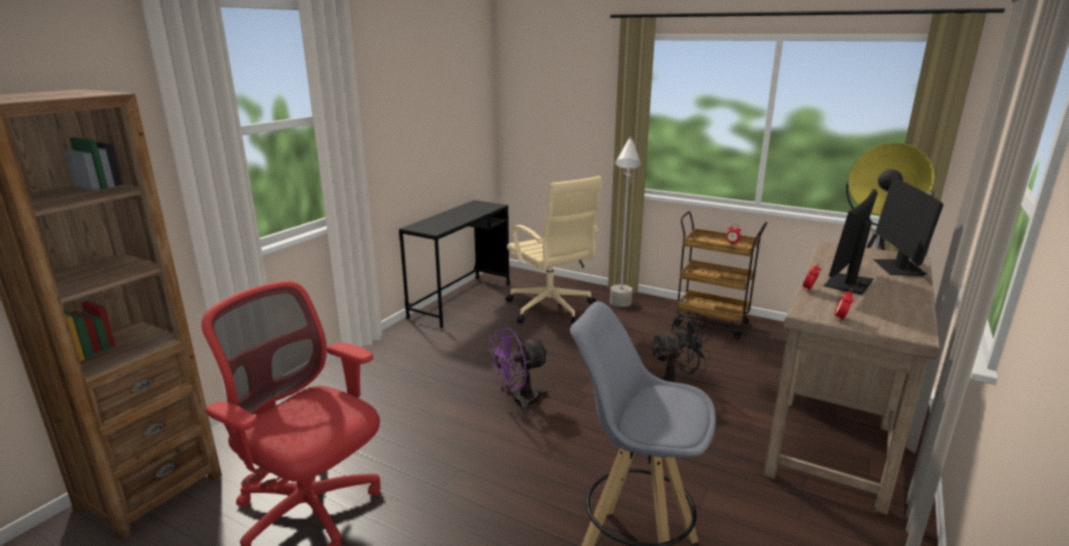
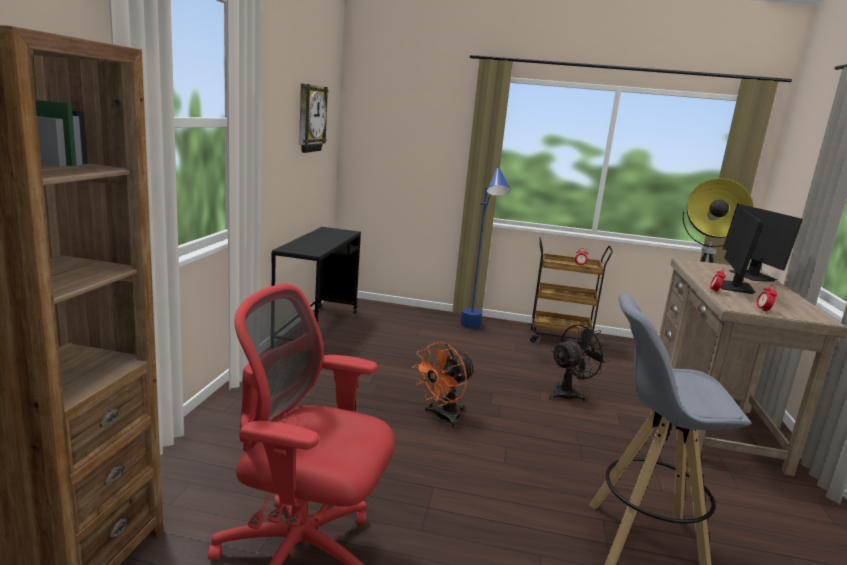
camera: 20 degrees left, 5 degrees down
(446, 97) = (310, 118): none -> wall clock
(518, 401) = (442, 417): purple fan -> orange fan
(551, 309) = (412, 333): beige office chair -> none
(620, 310) = (475, 331): grey floor lamp -> blue floor lamp

